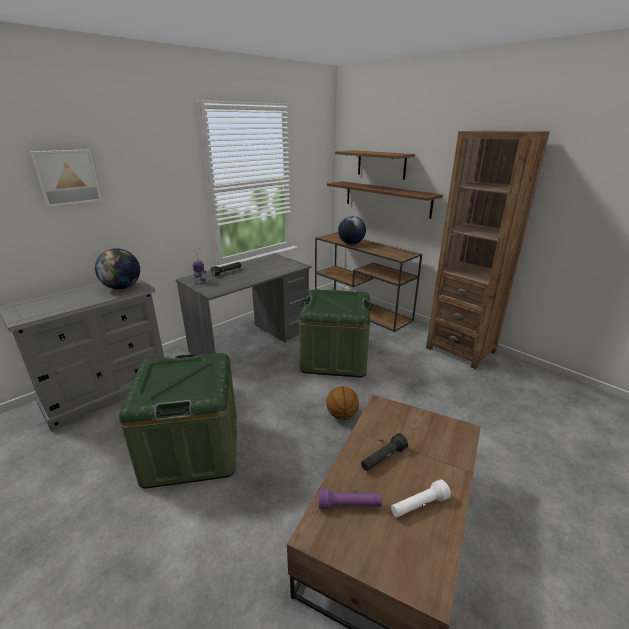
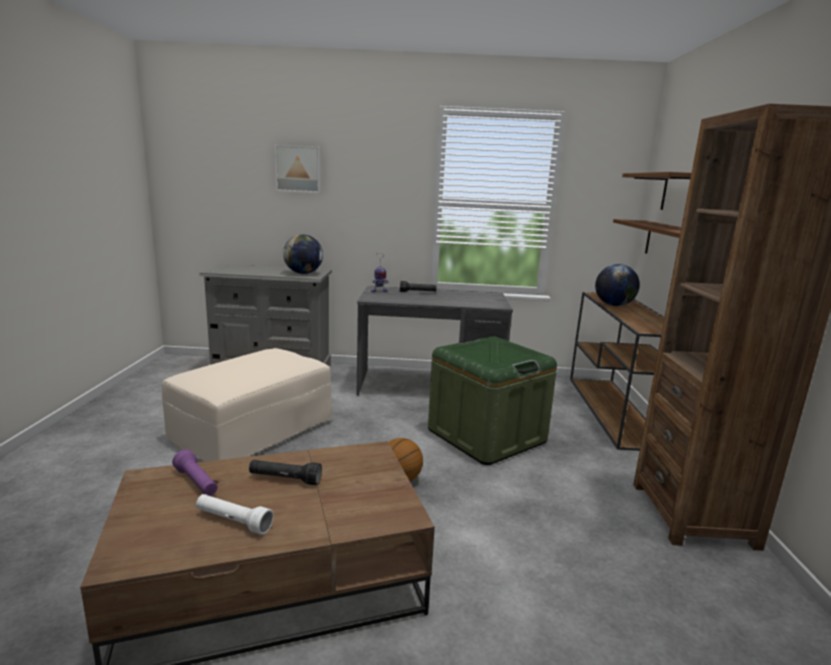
camera: 45 degrees right, 10 degrees down
(192, 449) = (253, 430): green storage box -> beige ottoman

